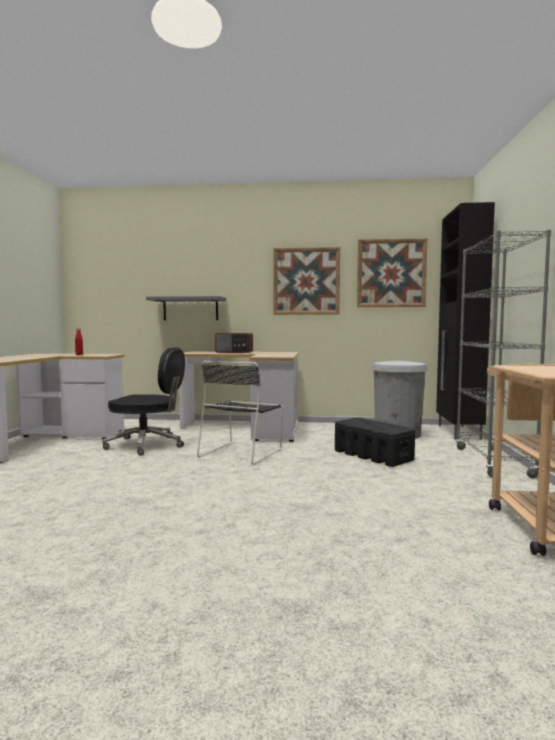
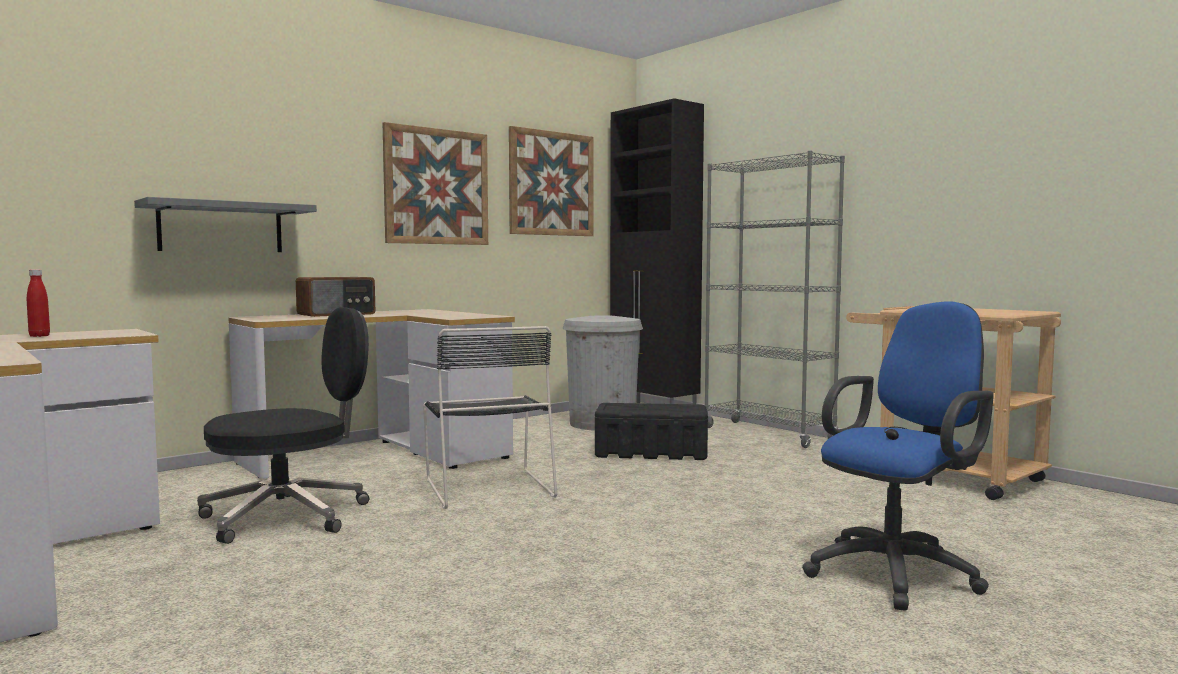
camera: 45 degrees left, 0 degrees up
(287, 562) = (898, 572): none -> blue office chair

